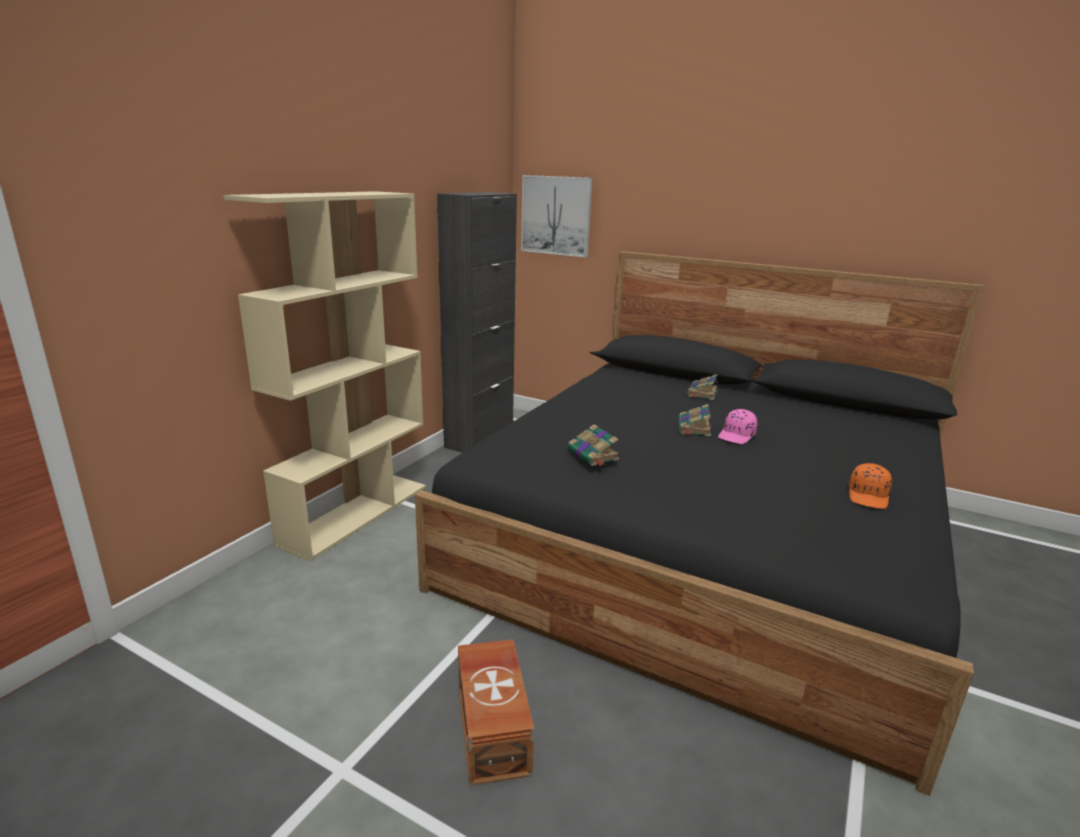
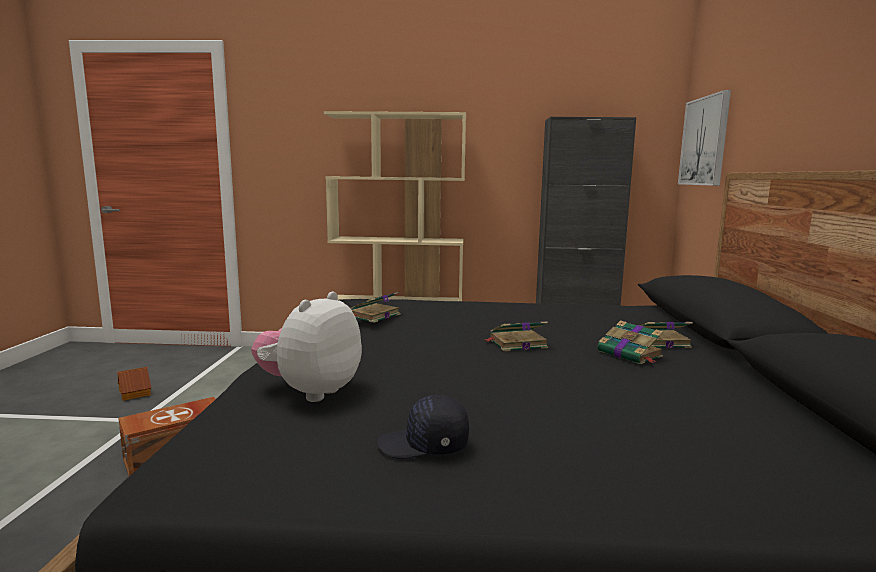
camera: 65 degrees right, 10 degrees down
(206, 782) = (134, 393): none -> toy house
(725, 407) = (630, 354): none -> book
(737, 436) = (529, 362): pink cap -> none
(773, 516) = (310, 392): none -> plush toy
(869, 496) = (424, 445): orange cap -> black cap

